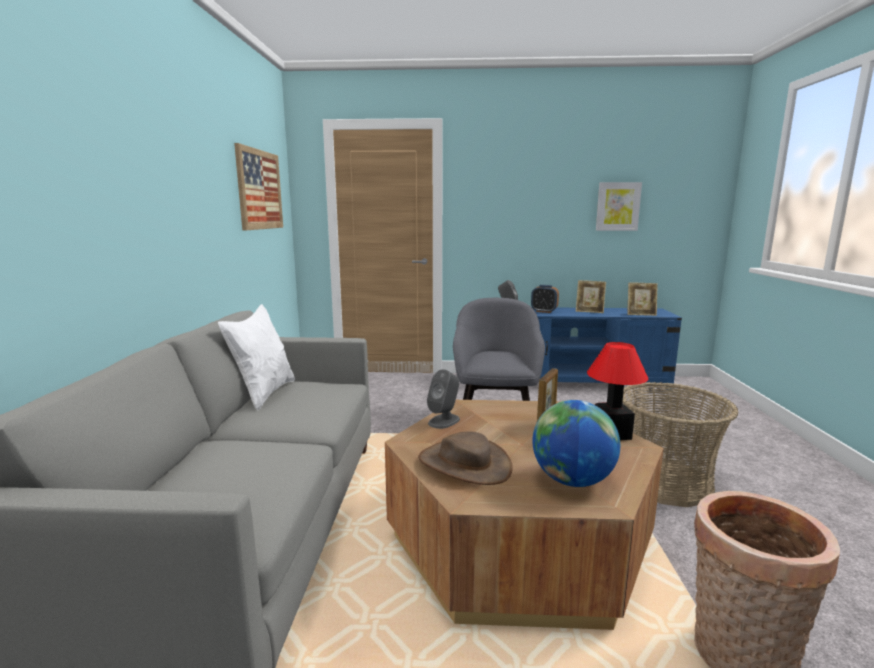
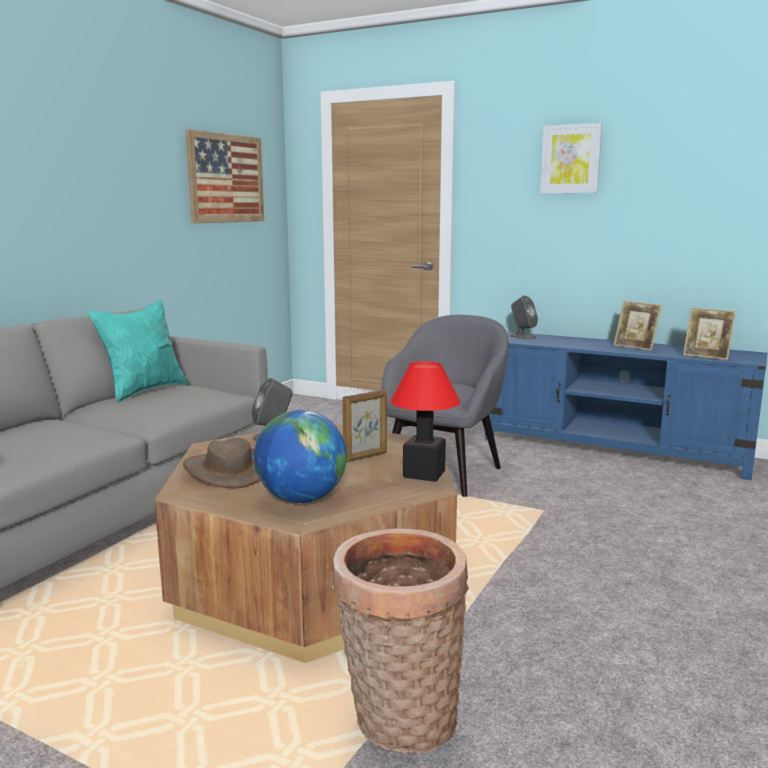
camera: 25 degrees right, 0 degrees up
(264, 394) = (144, 391): white pillow -> turquoise pillow
(544, 311) = (568, 342): alarm clock -> none
(618, 206) = (696, 194): picture -> picture (571, 159)
(665, 482) = (566, 570): basket -> none

